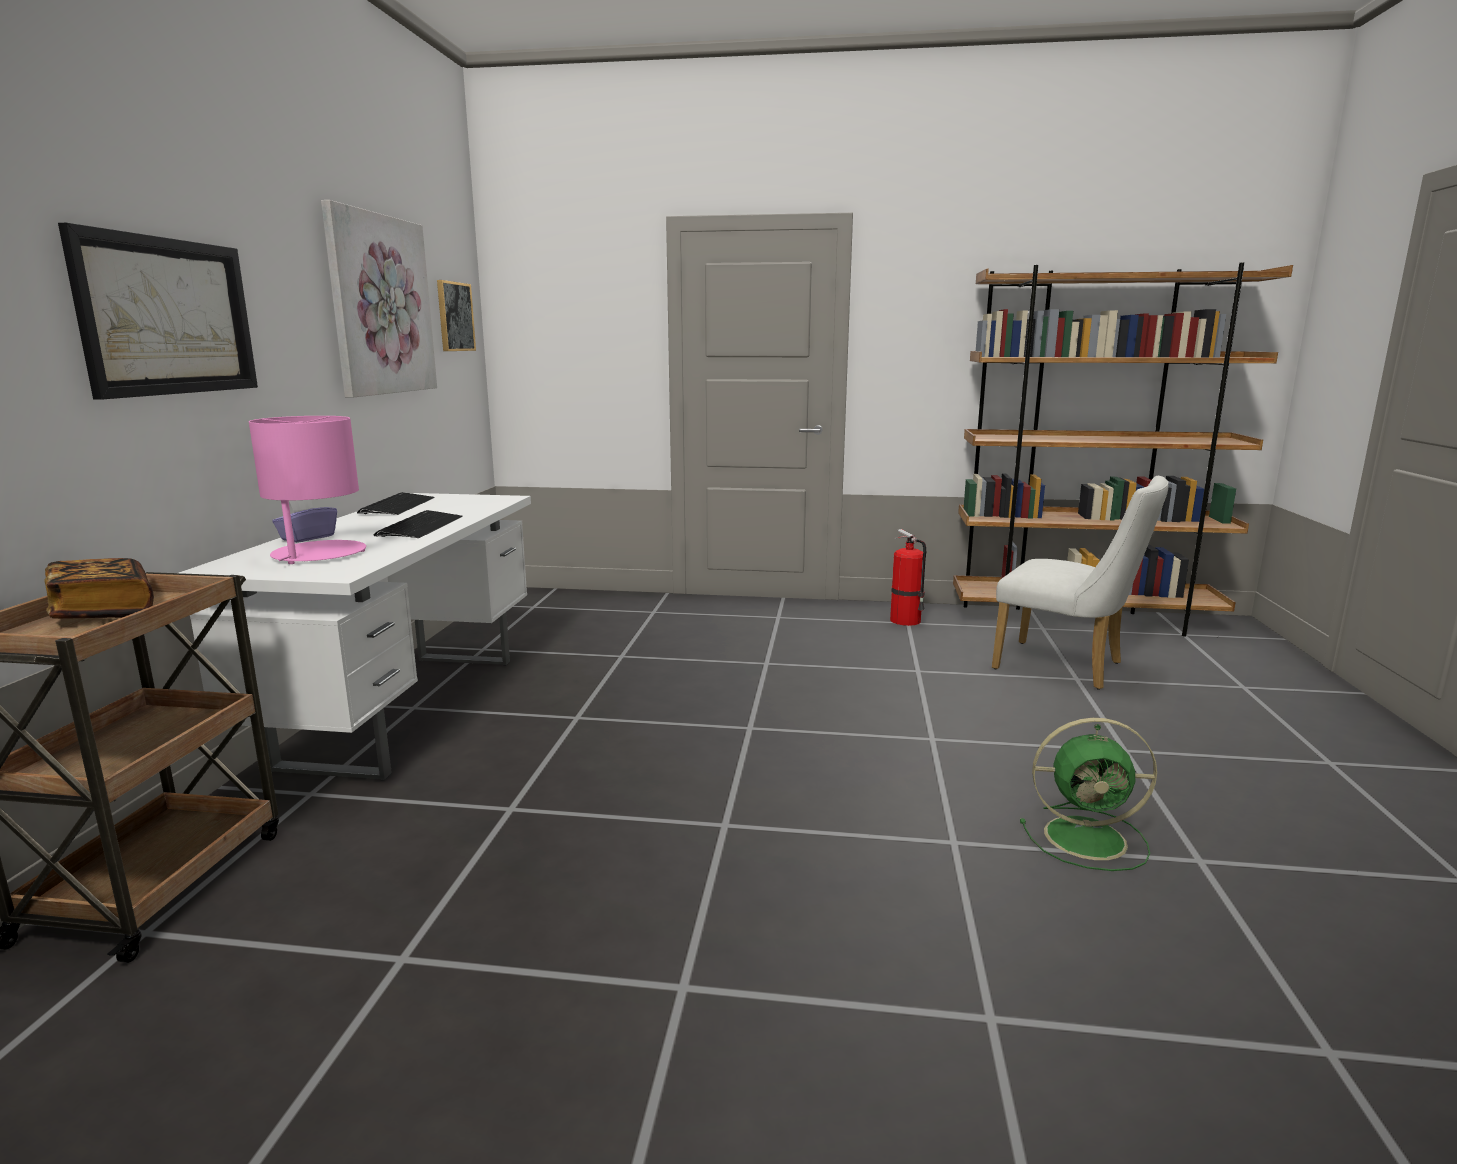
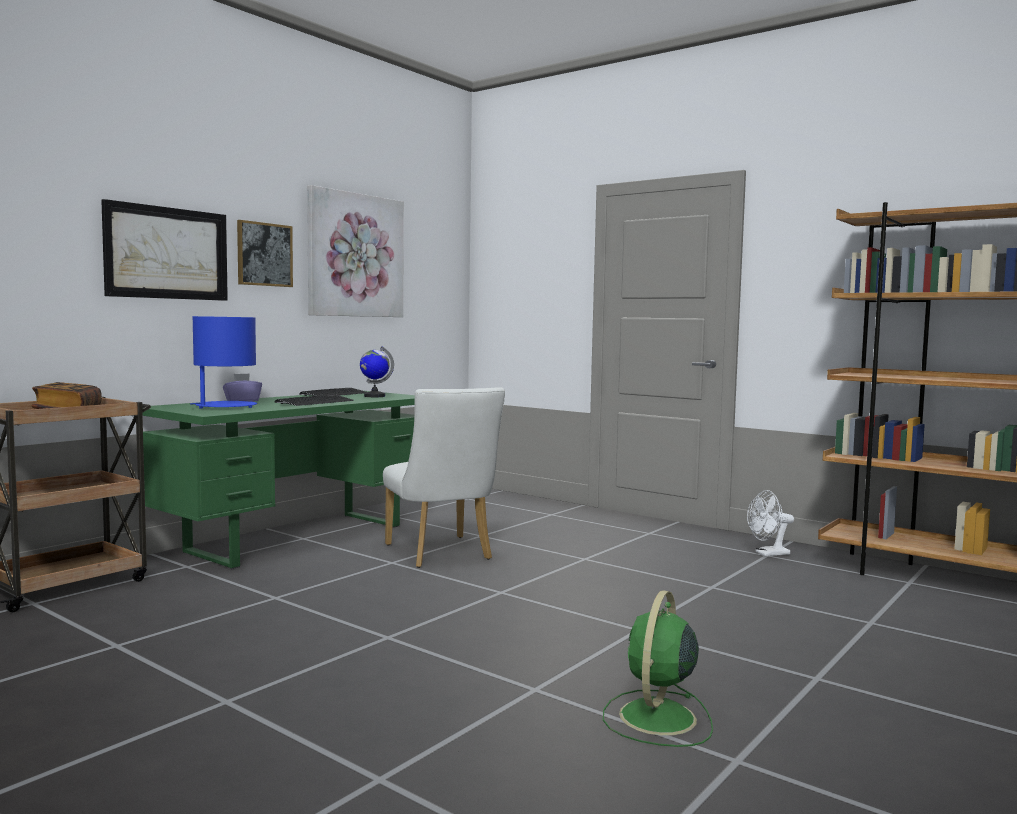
camera: 30 degrees right, 10 degrees down
(318, 554) = (225, 406): pink table lamp -> blue table lamp
(406, 708) = (298, 538): white desk -> green desk
(455, 316) = (435, 267): picture -> picture (264, 254)
(460, 504) = (374, 396): none -> globe
(906, 621) = (768, 554): fire extinguisher -> white fan
(1067, 667) = (877, 613): white chair -> white chair (441, 554)
(1089, 838) = (656, 719): green fan -> green fan turned 75 degrees clockwise

